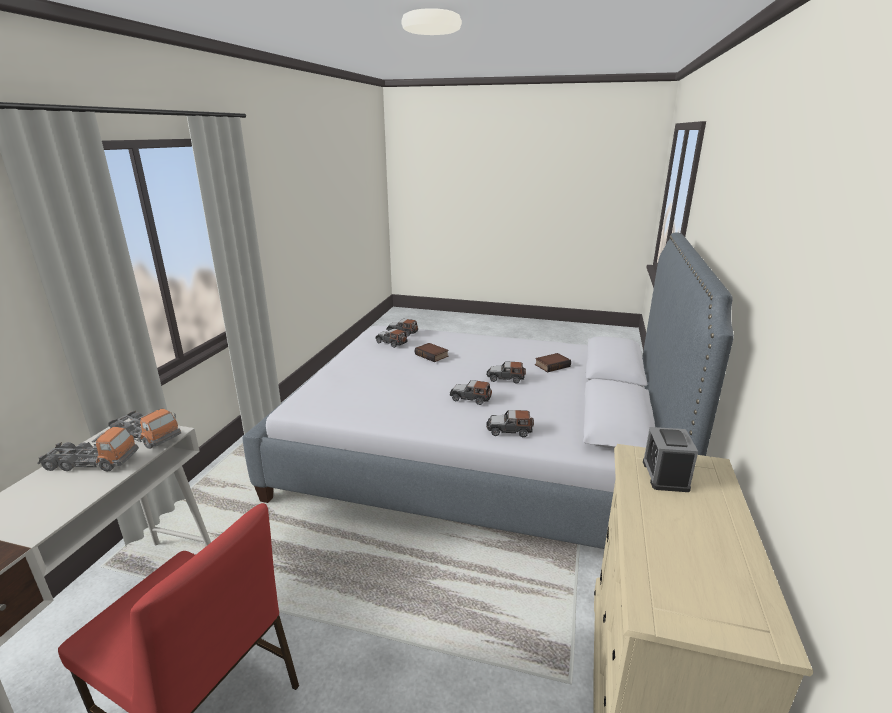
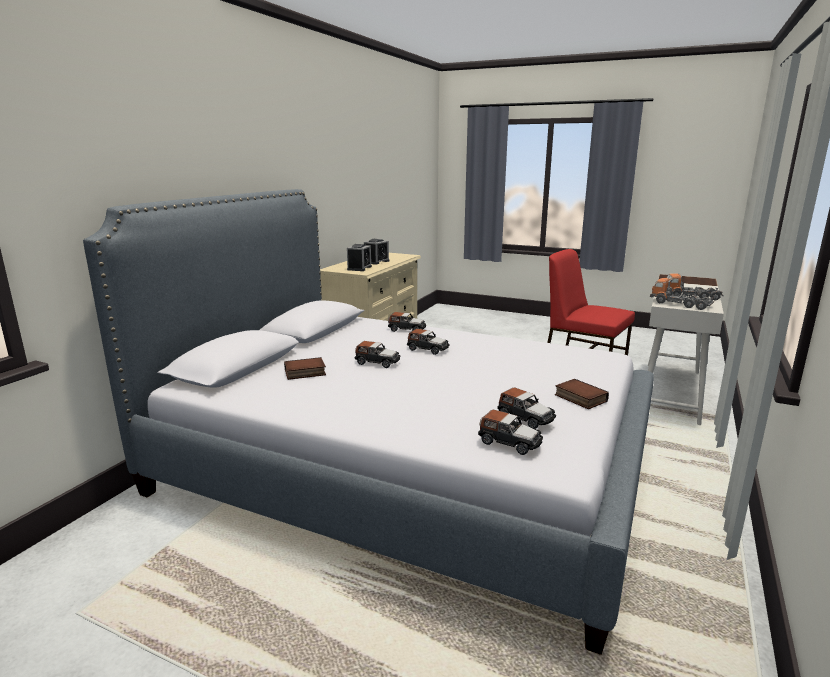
camera: 170 degrees left, 5 degrees down
(432, 355) = (458, 392): book -> book (579, 398)
(678, 526) = (376, 262): none -> alarm clock

